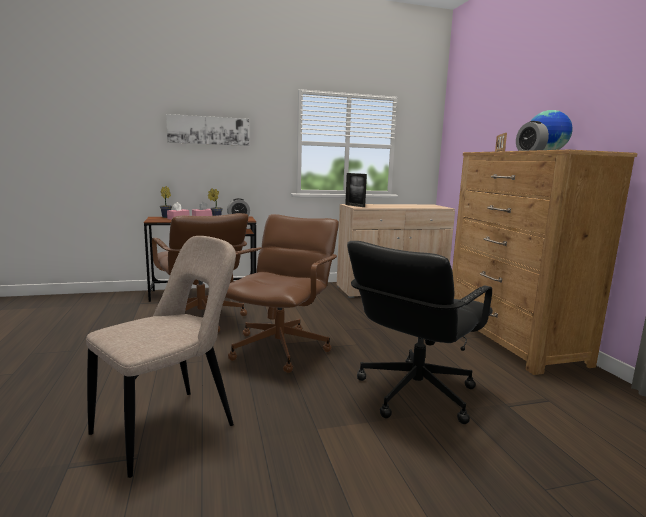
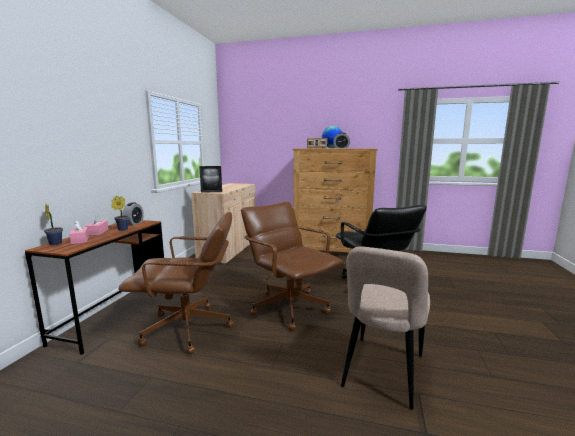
camera: 60 degrees left, 0 degrees up
(170, 427) = (382, 373): beige chair -> beige chair turned 135 degrees counterclockwise
(209, 130) = (79, 129): picture -> none

